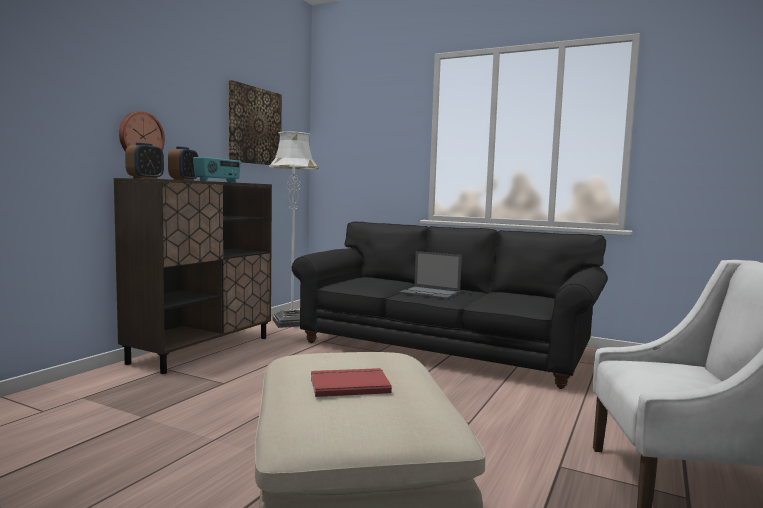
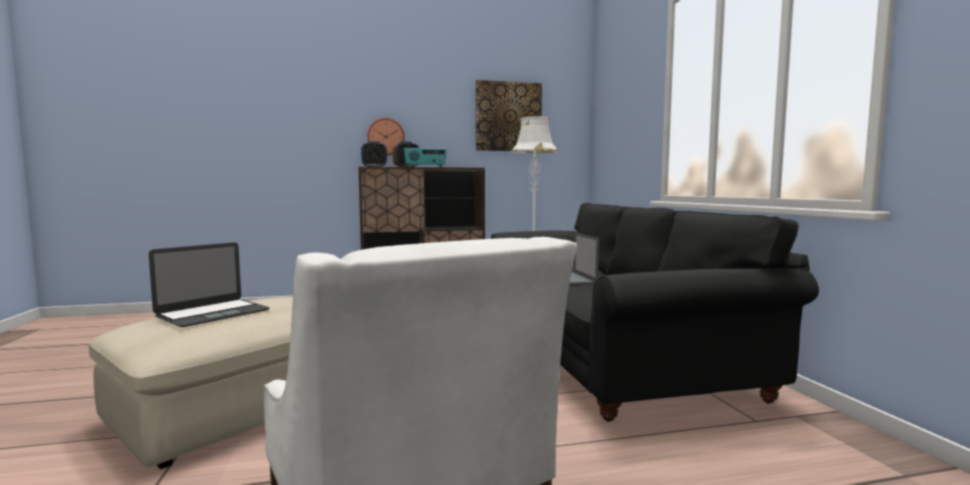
camera: 50 degrees right, 0 degrees up
(349, 385) = (213, 313): red book -> laptop

